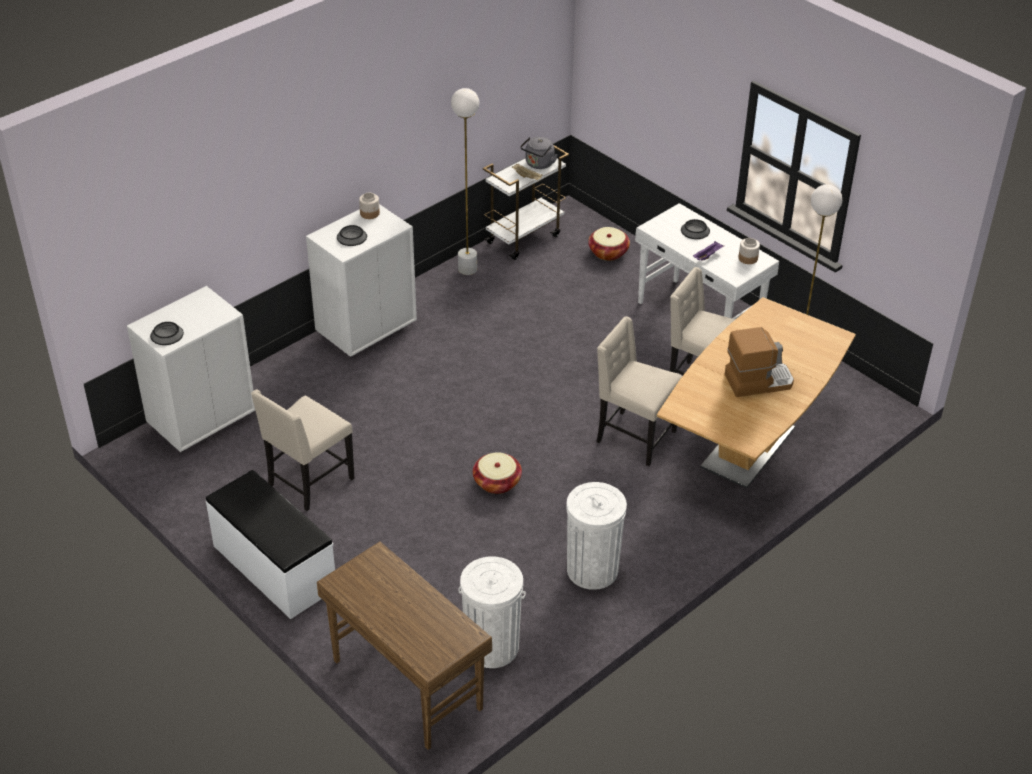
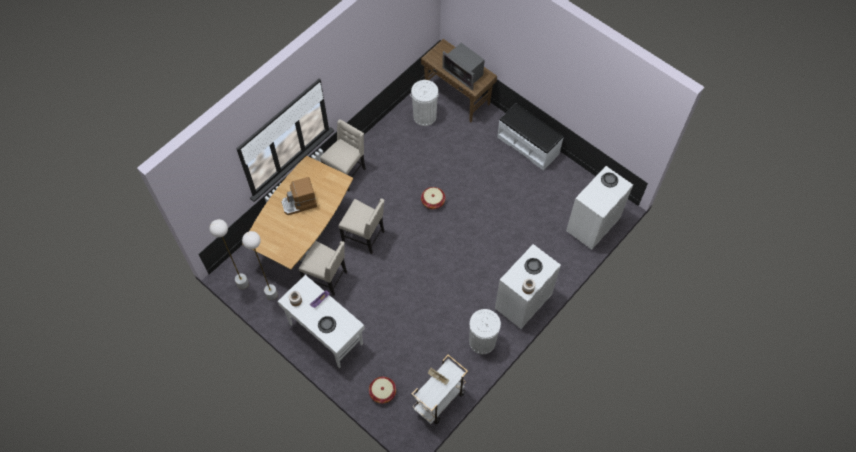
camera: 175 degrees right, 20 degrees up
(309, 482) = (525, 193): beige chair -> beige chair (346, 172)
(392, 592) = (464, 73): none -> microwave
(467, 269) = (472, 366): white floor lamp -> white floor lamp (242, 283)
(538, 164) = (431, 393): grey kettle -> none
(592, 570) = (383, 157): white trash can -> white trash can (482, 342)

